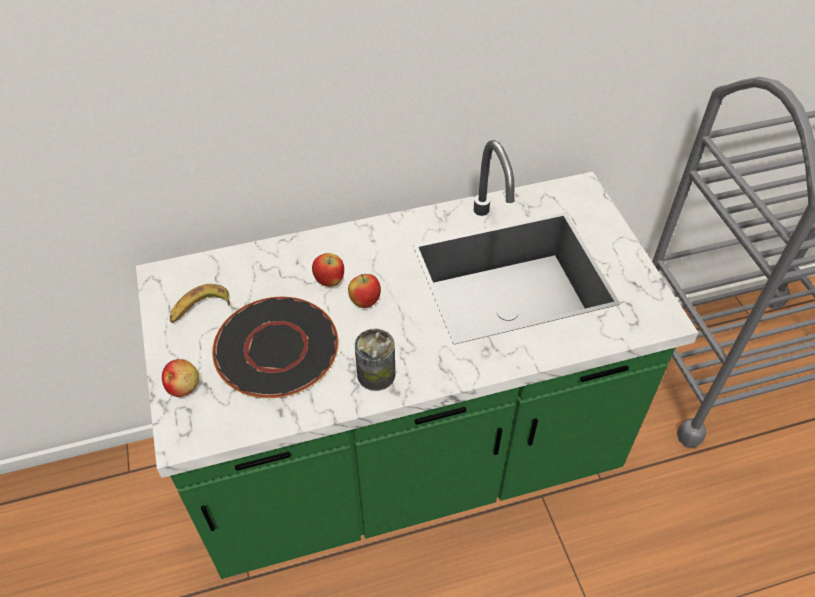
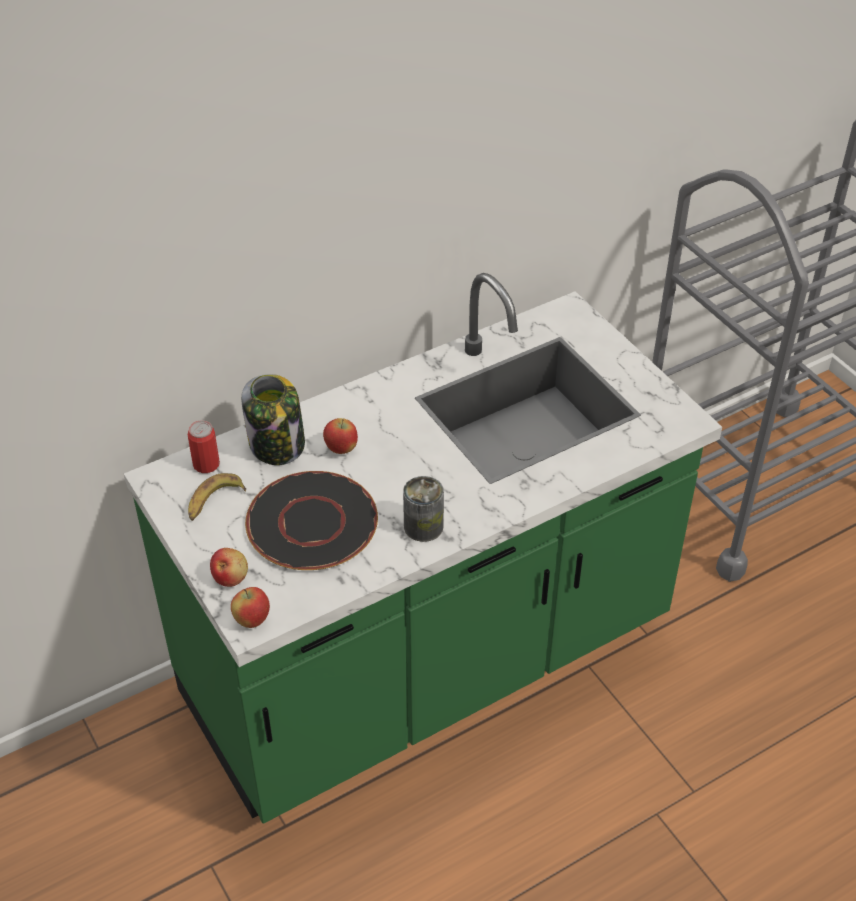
camera: 15 degrees left, 5 degrees down
(207, 271) = (206, 464): none -> can
(275, 266) = (277, 445): none -> jar
(365, 302) = (386, 462): apple -> apple (252, 620)

